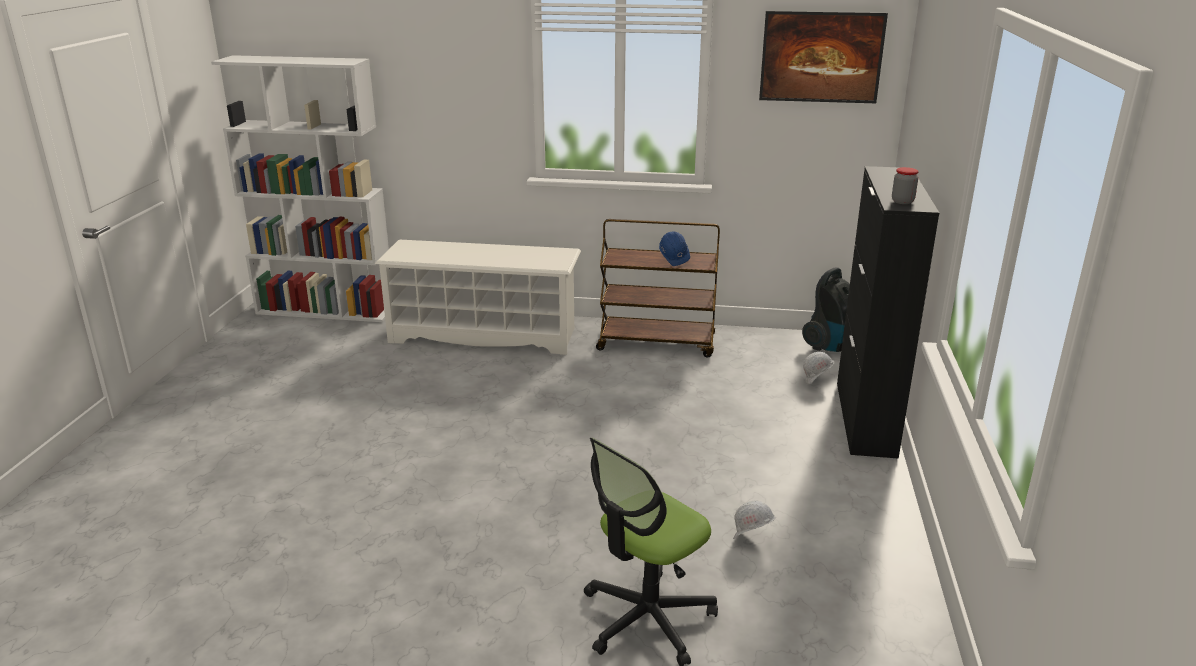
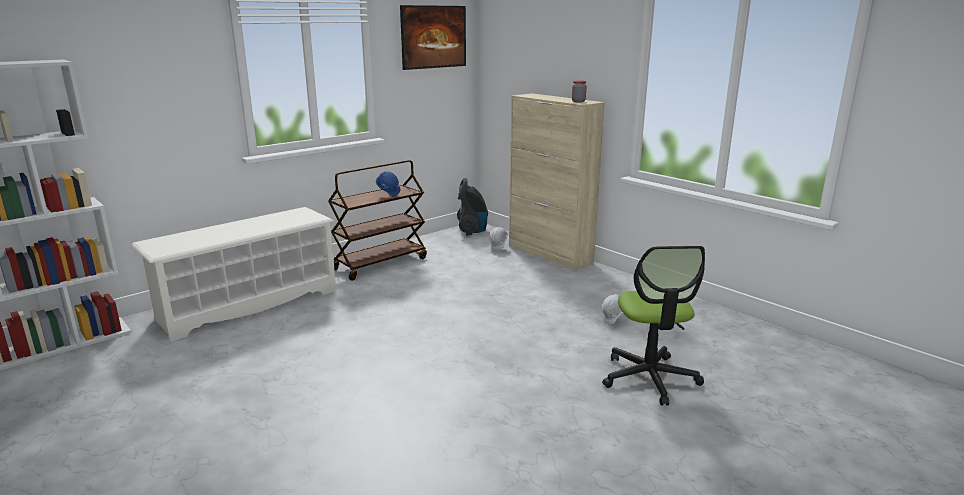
camera: 50 degrees left, 5 degrees down
(865, 419) = (550, 254): black cabinet -> beige cabinet

